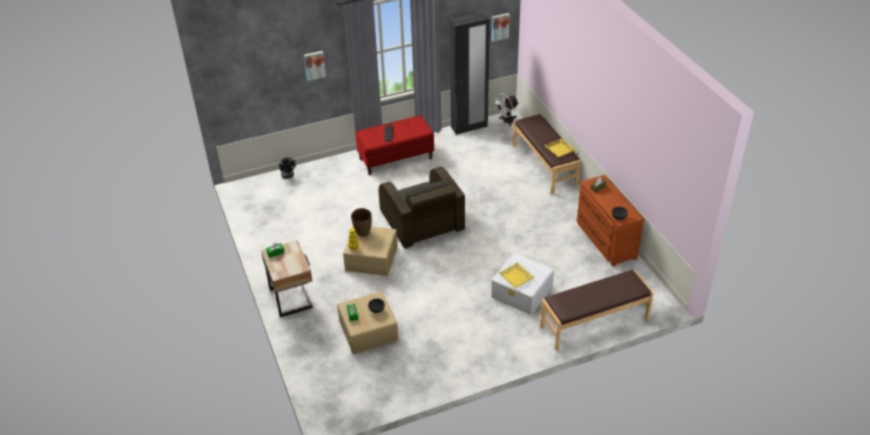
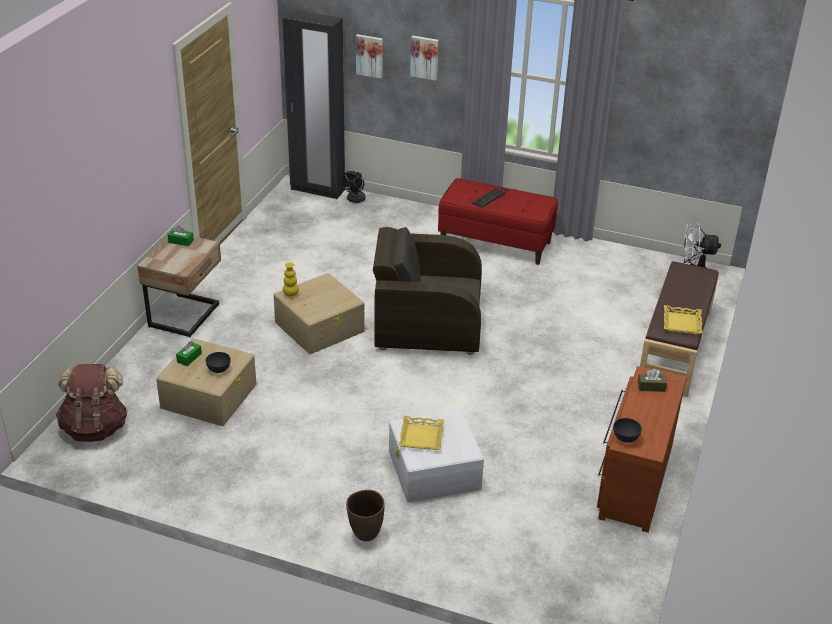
camera: 40 degrees right, 5 degrees down
(335, 387) = (95, 428): none -> brown backpack
(363, 232) = (323, 285): brown vase -> brown vase (365, 534)
(422, 223) = (427, 324): brown armchair -> brown armchair turned 75 degrees clockwise
(469, 127) = (635, 255): black wardrobe -> black wardrobe (317, 190)
(500, 26) = (723, 113): picture -> picture (369, 55)
(594, 323) = (473, 568): brown bench -> none

